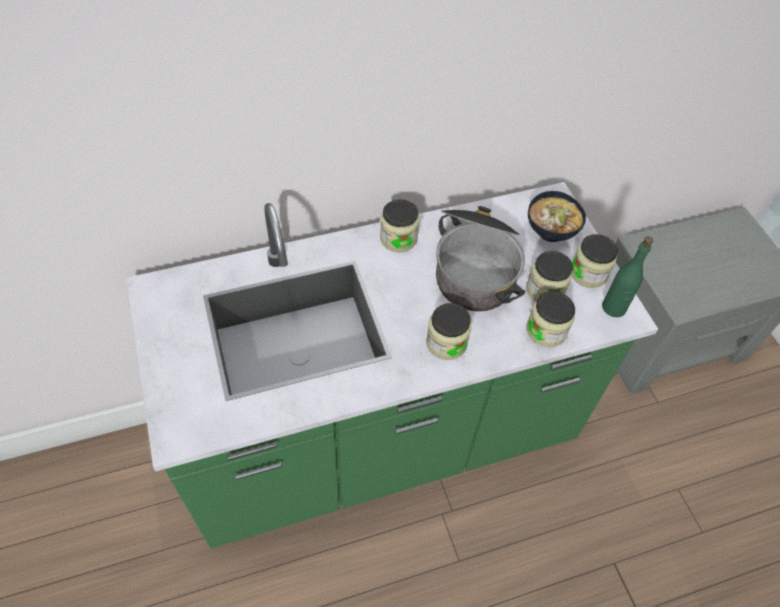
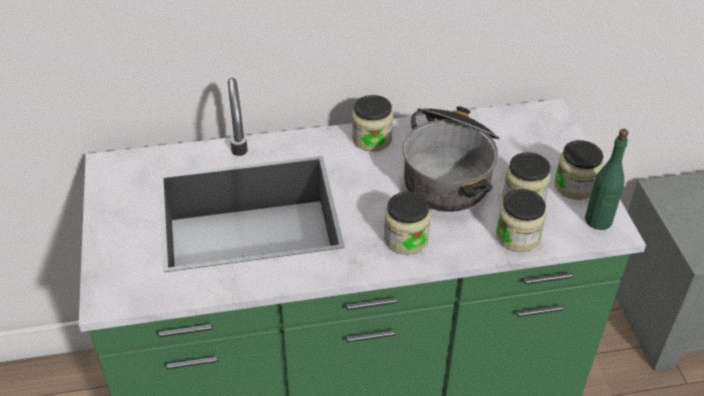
camera: 10 degrees right, 10 degrees down
(550, 232) = (538, 144): bowl -> none

